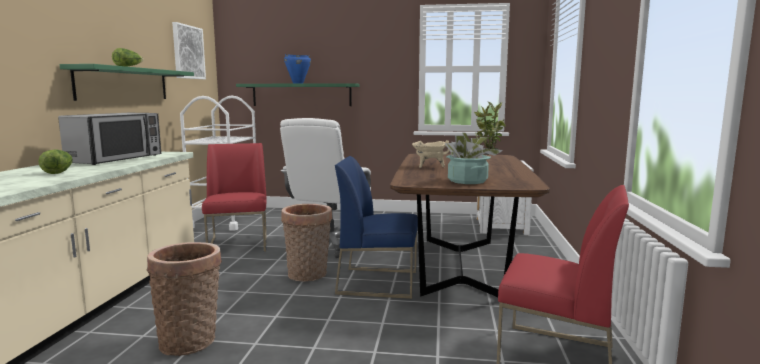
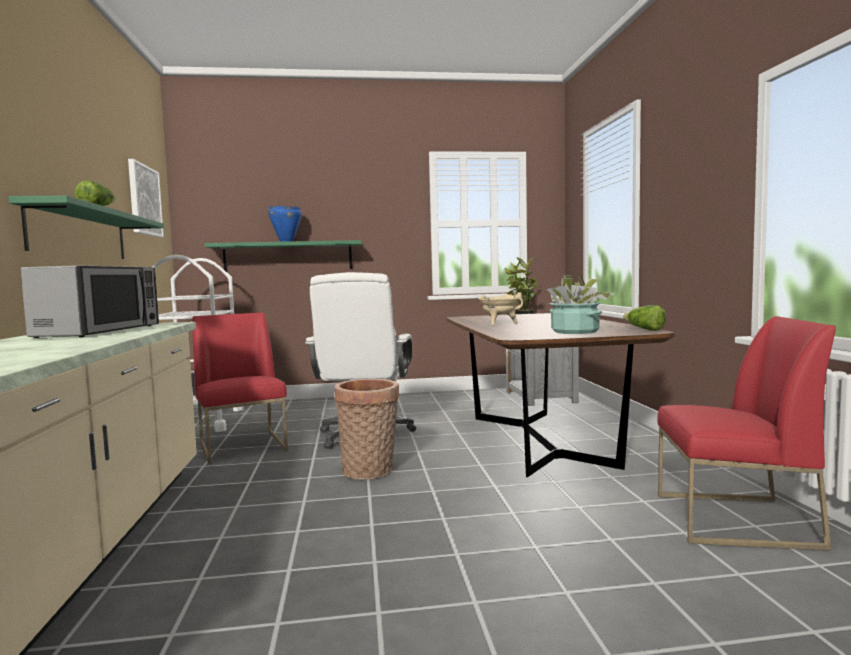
camera: 15 degrees left, 5 degrees down
(58, 172) = (45, 345): lettuce -> lettuce (644, 329)
(191, 340) = (279, 572): basket -> none
(378, 282) = (463, 468): blue chair -> none

